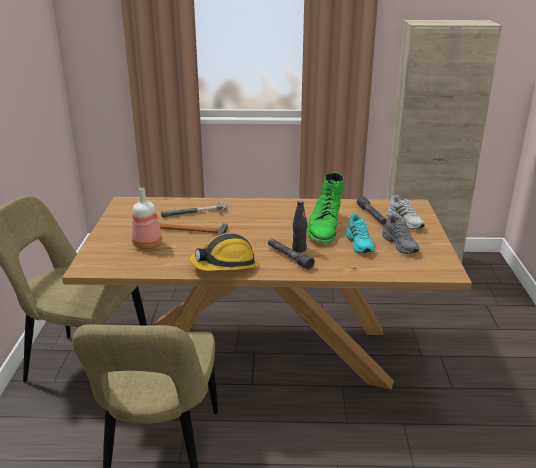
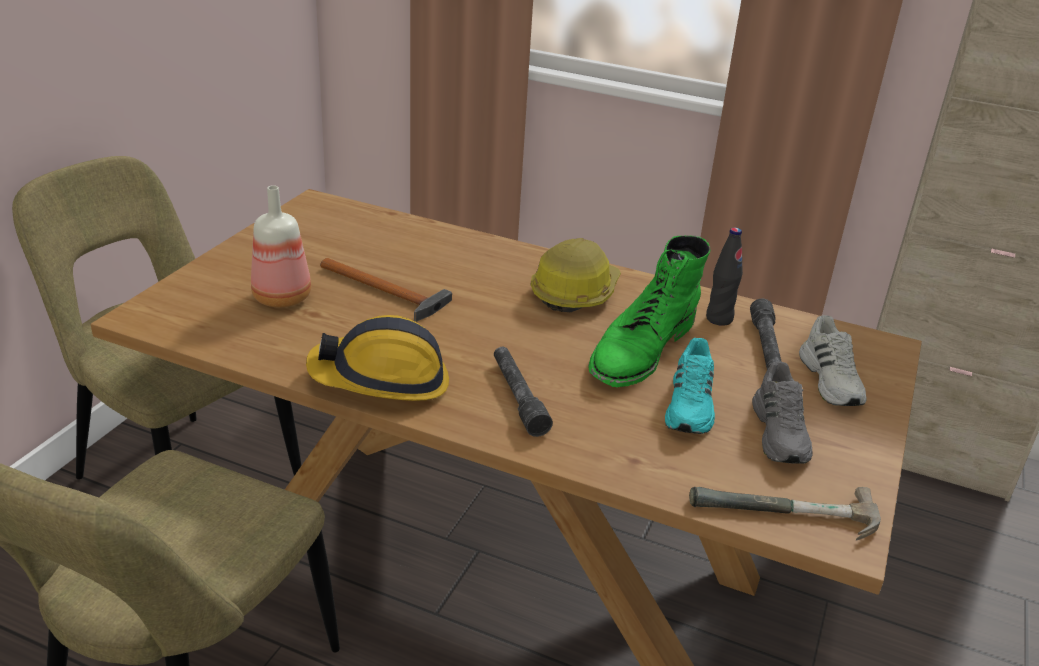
camera: 20 degrees right, 5 degrees up
(195, 214) = (418, 256): hammer -> hammer (786, 517)
(278, 212) = (575, 292): none -> hard hat
(299, 249) = (553, 383): black bottle -> black bottle (719, 319)

